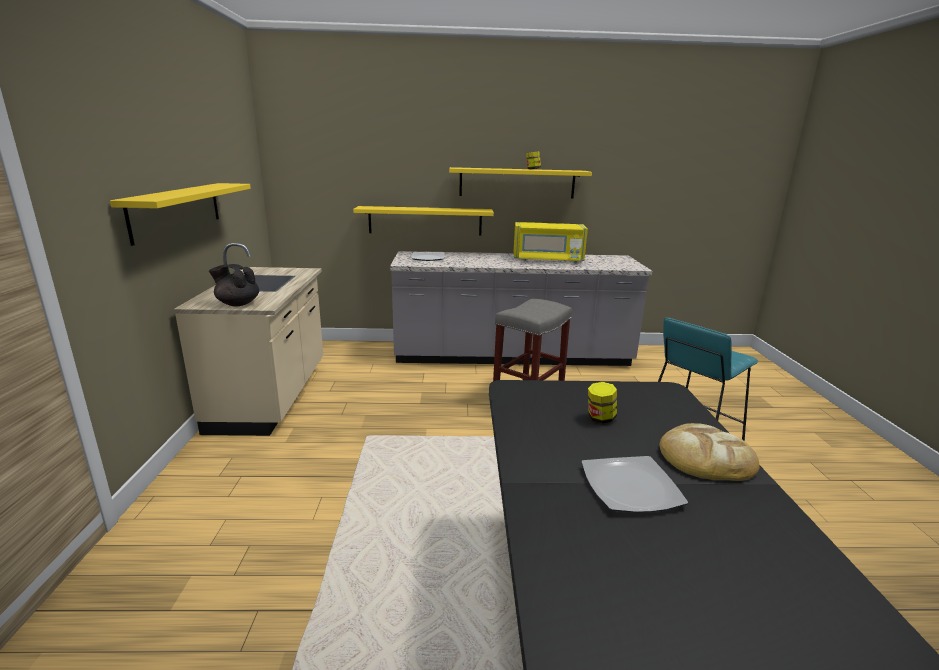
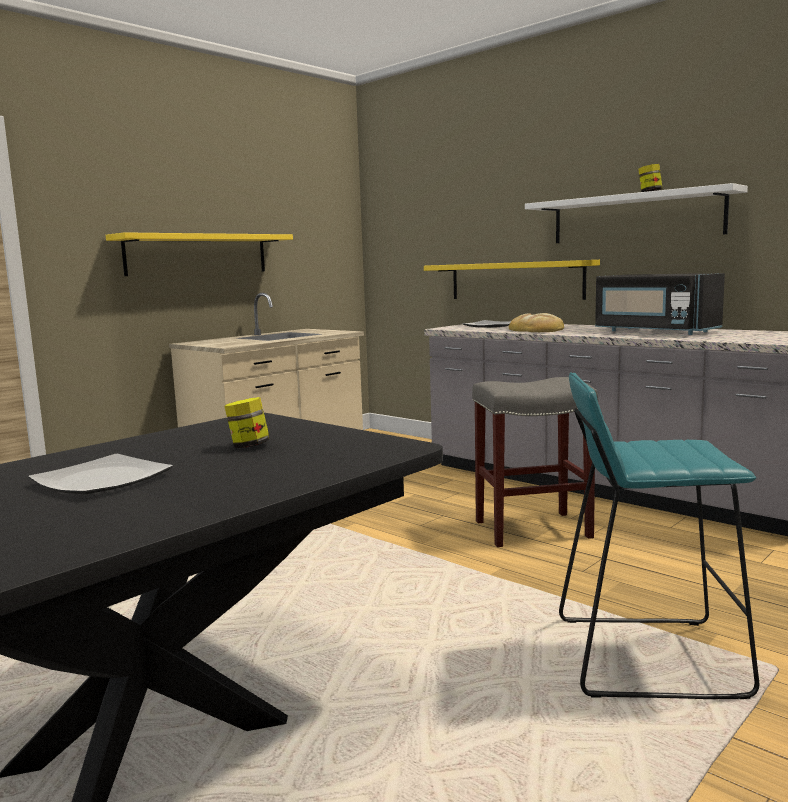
camera: 45 degrees right, 10 degrees down
(237, 304) = (215, 344): black teapot -> none
(517, 183) = (635, 217): yellow shelf -> white shelf
(547, 260) = (654, 331): yellow microwave -> black microwave
(705, 458) = (231, 487): bread -> bread (537, 330)

